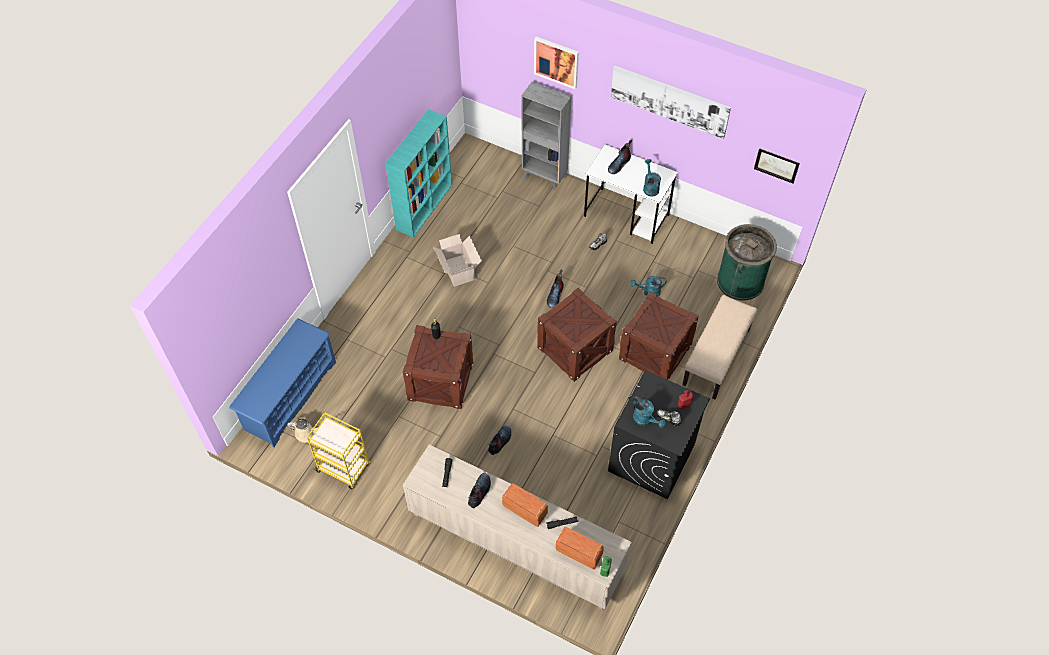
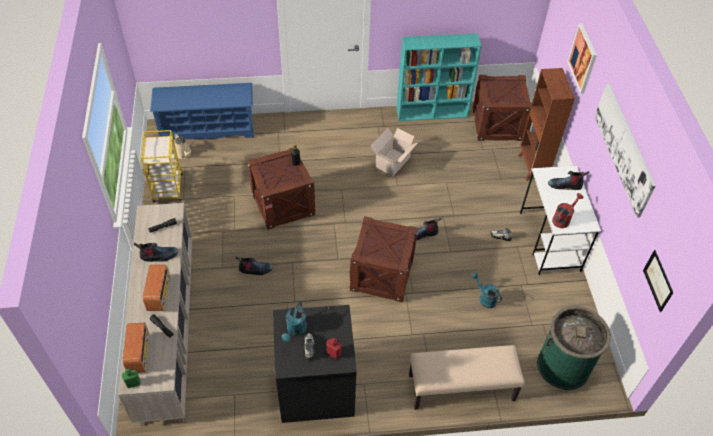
camera: 55 degrees right, 5 degrees down
(544, 177) = (532, 167): grey bookcase -> brown bookcase
(650, 187) = (563, 219): turquoise watering can -> red watering can
(655, 352) = (426, 335): crate -> crate (497, 124)

